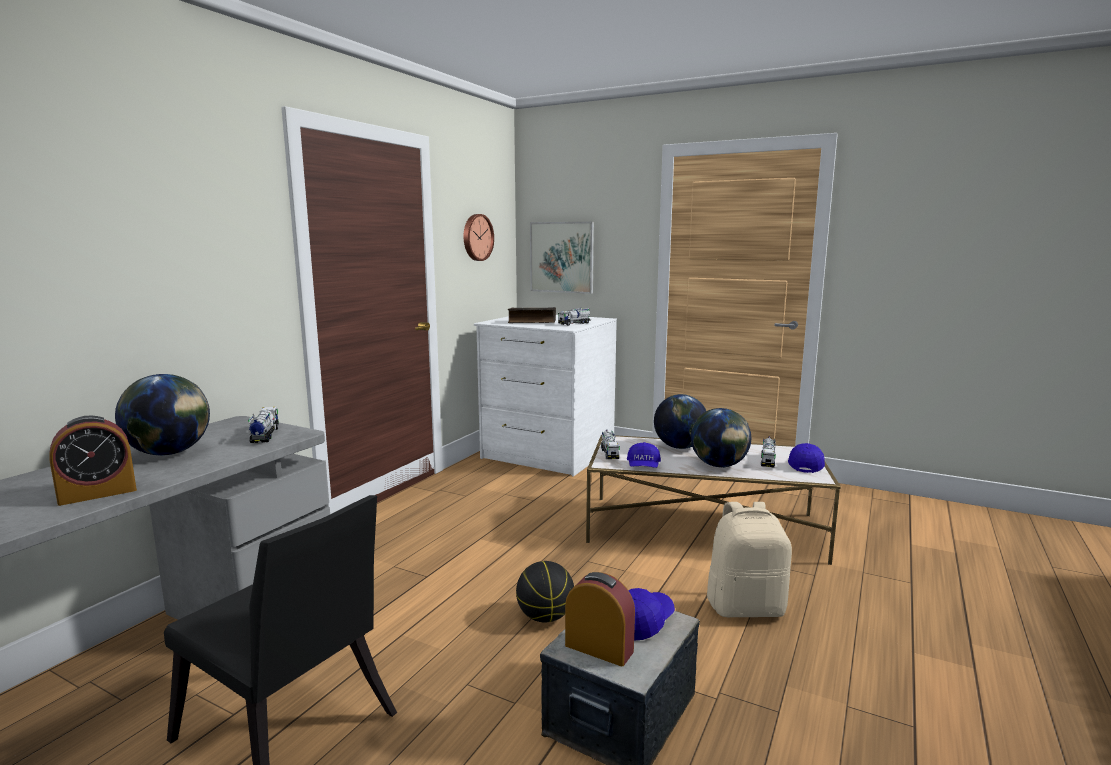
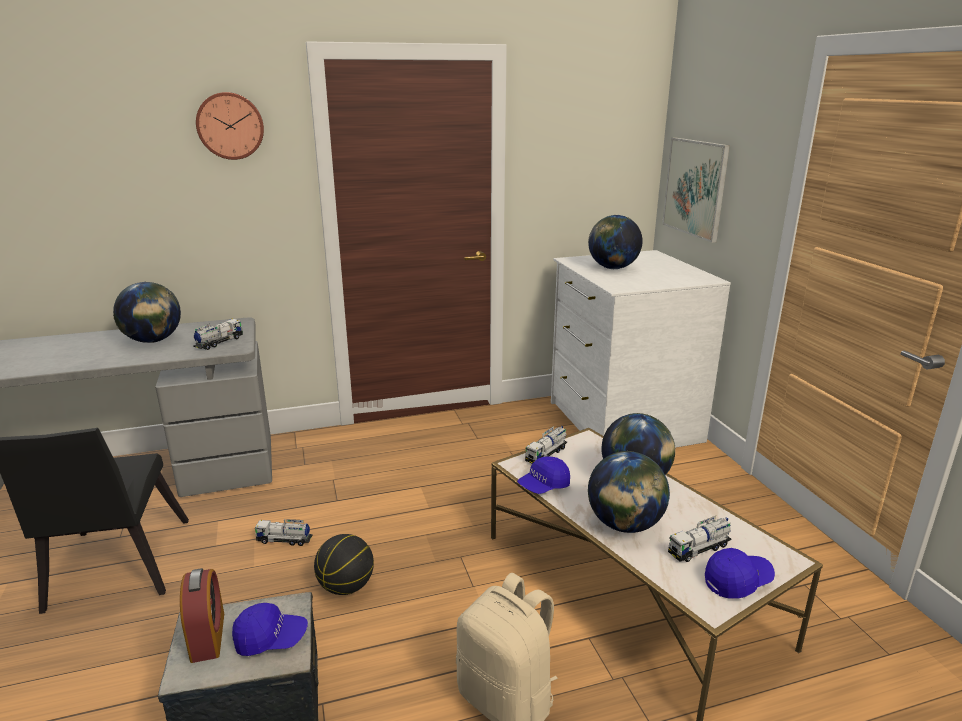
camera: 45 degrees right, 10 degrees up
(98, 493) = (69, 362): alarm clock -> none
(476, 237) = (582, 157): wall clock -> wall clock (230, 126)
(532, 322) = (613, 268): book -> globe
(574, 323) = (648, 281): toy truck -> toy truck (284, 540)

